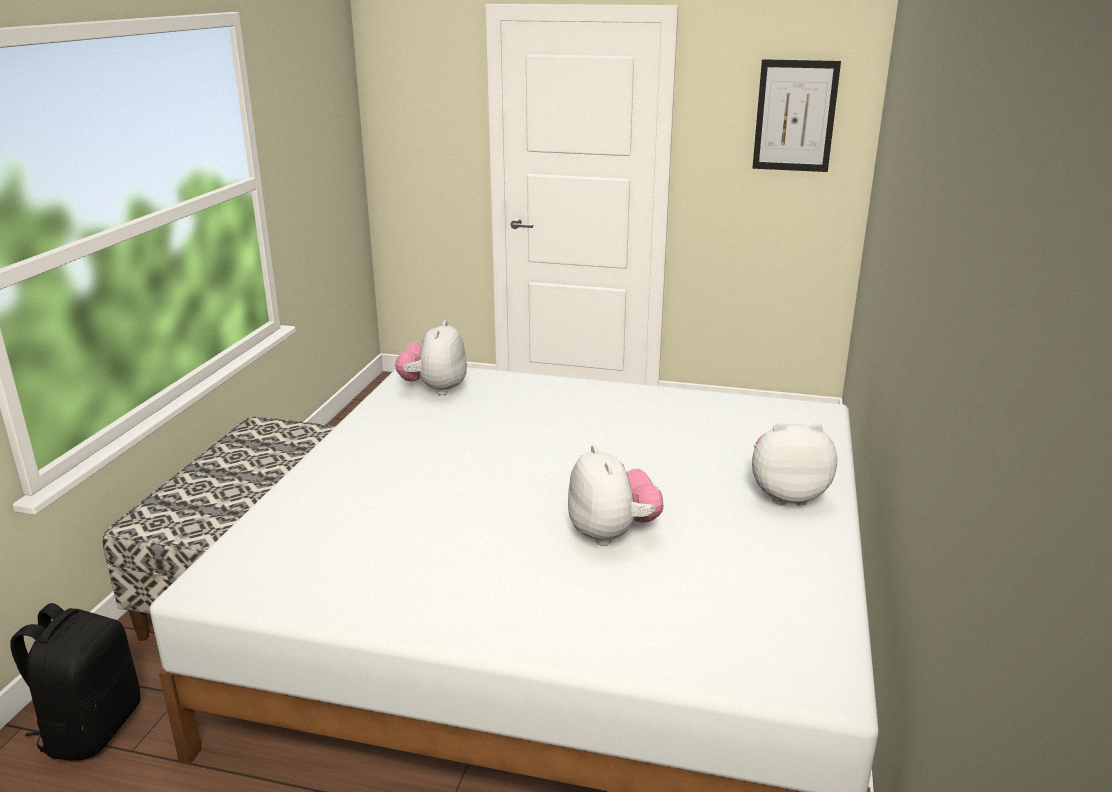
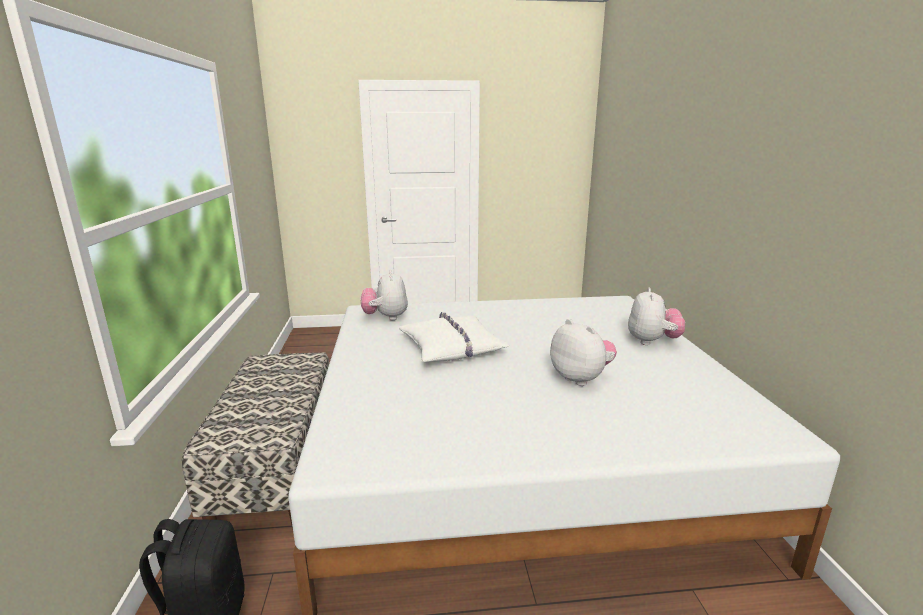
camera: 20 degrees left, 5 degrees down
(481, 452) = (452, 347): none -> white pillow
(787, 495) = (652, 341): plush toy -> plush toy turned 120 degrees clockwise
(795, 116) = (548, 144): picture -> none

